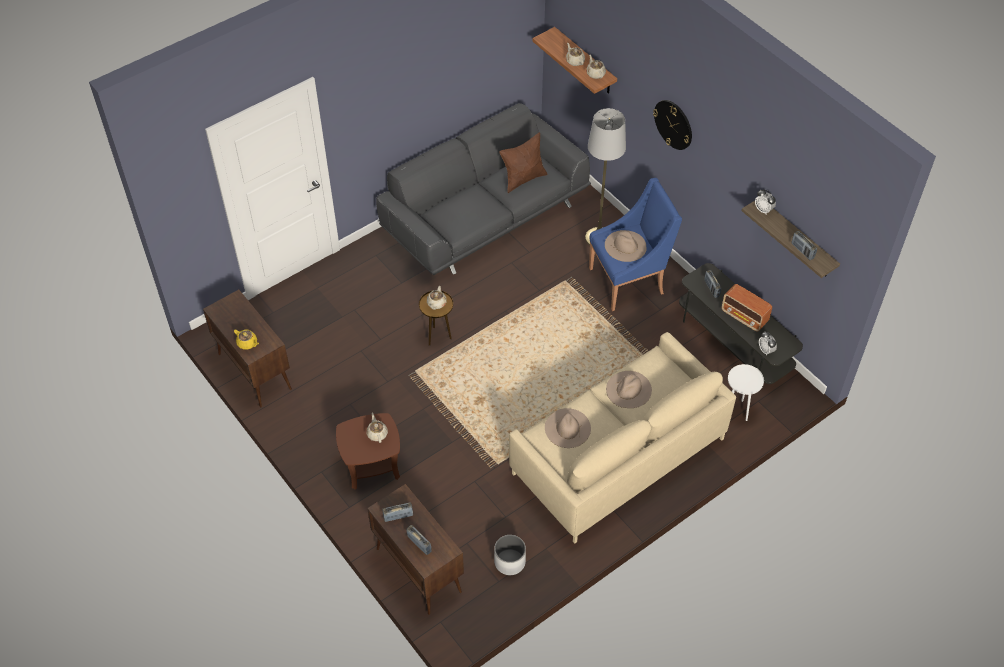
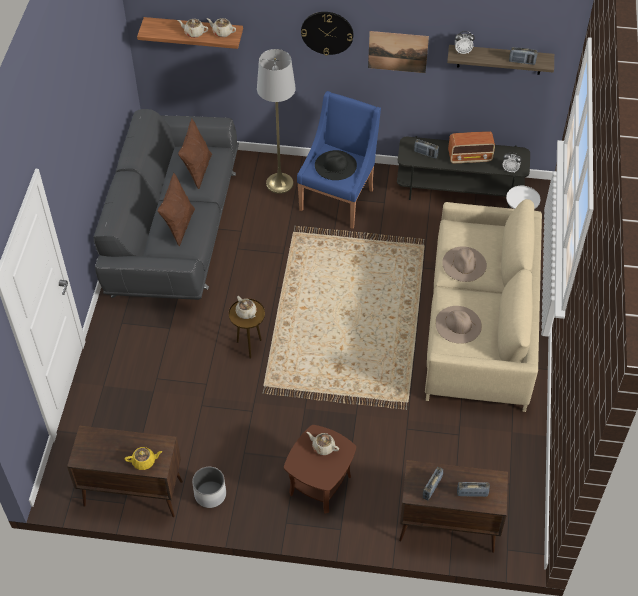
camera: 45 degrees left, 0 degrees up
(464, 209) = (179, 225): none -> brown pillow
(510, 562) = (500, 463): white planter -> white planter (210, 494)
(625, 246) = (335, 165): beige hat -> black hat
(721, 178) = (398, 51): none -> picture

